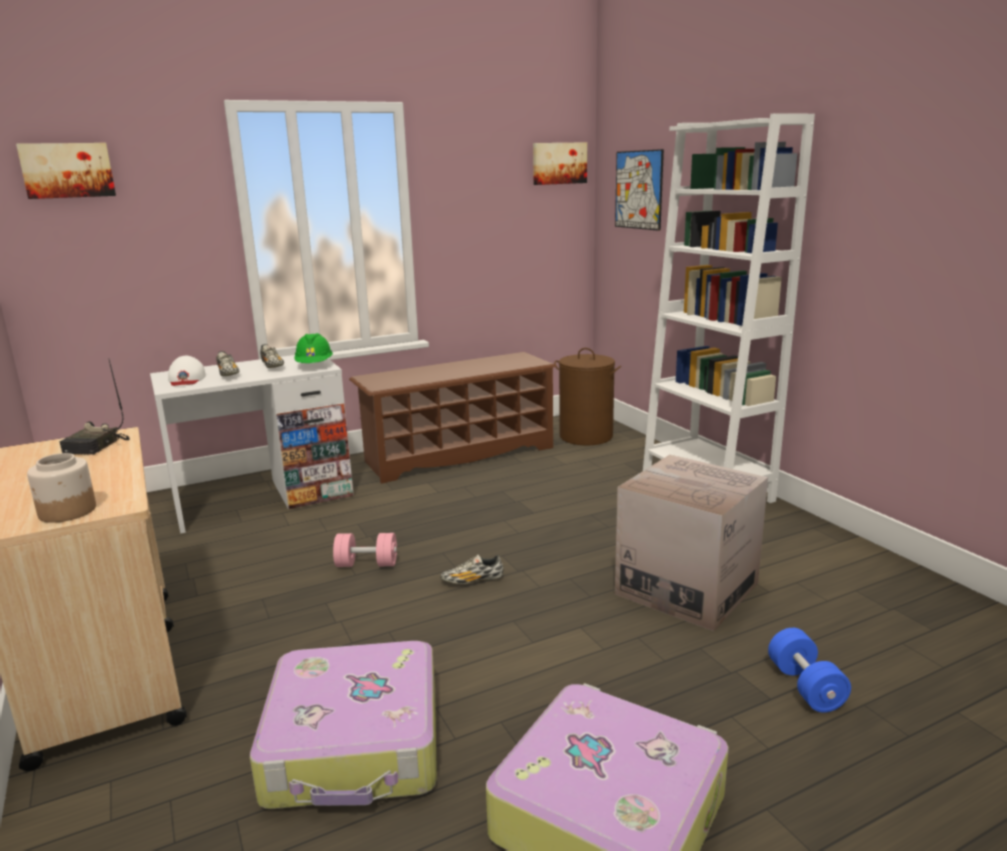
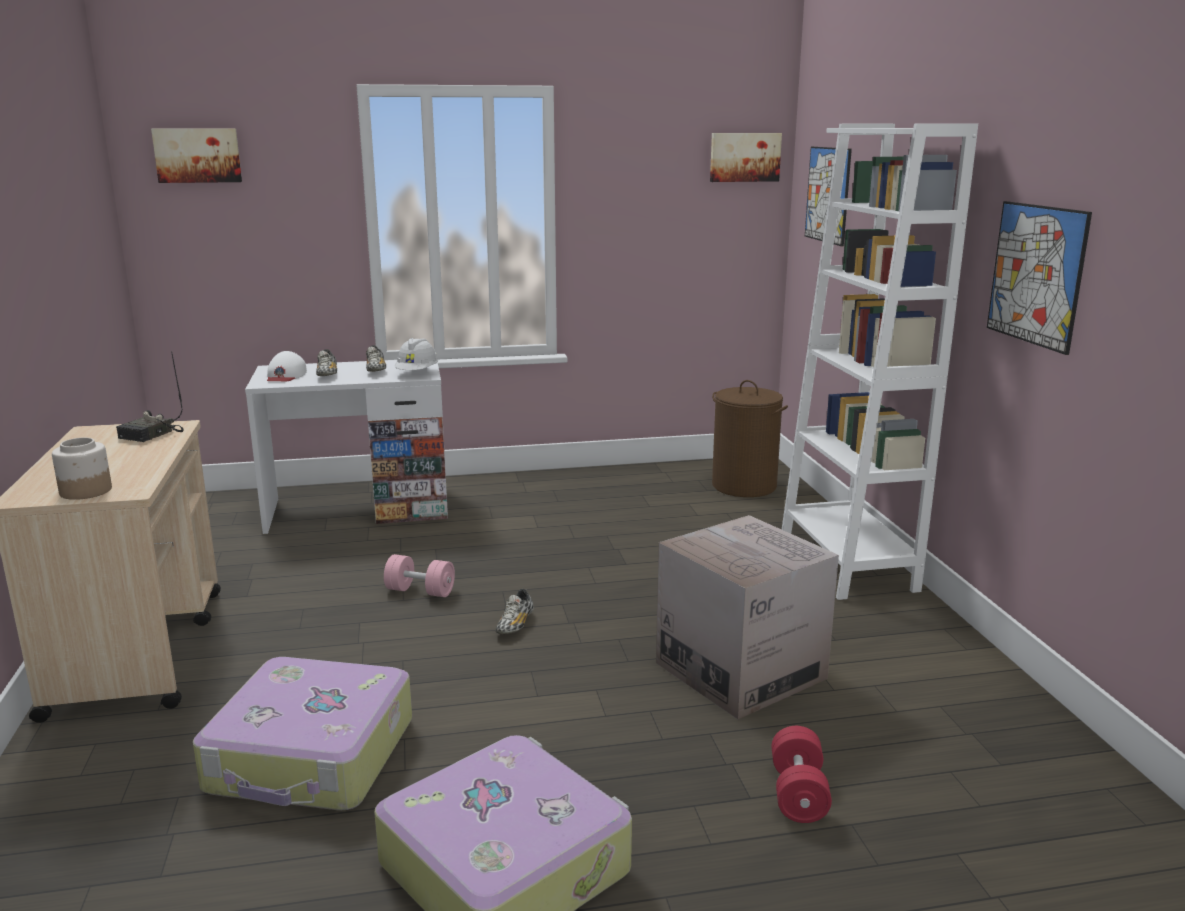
camera: 15 degrees right, 0 degrees up
(314, 365) = (417, 373): green hard hat -> white hard hat
(459, 454) = (585, 489): brown shoe rack -> none
(472, 581) = (515, 625): shoe -> shoe turned 75 degrees counterclockwise
(805, 686) = (798, 793): blue dumbbell -> red dumbbell
(884, 231) = (1036, 274): none -> picture

